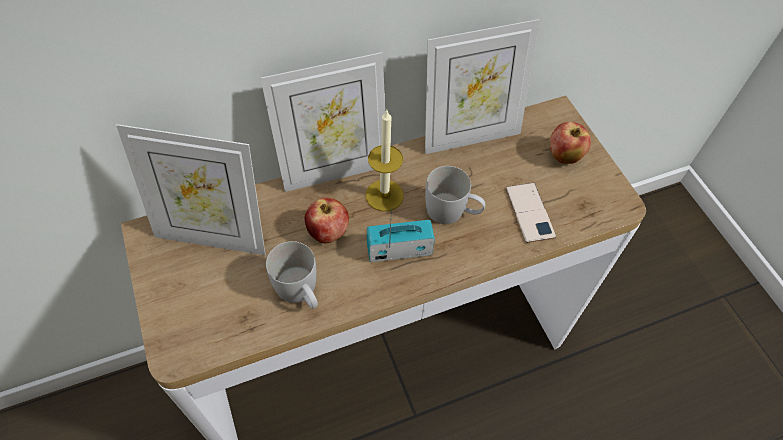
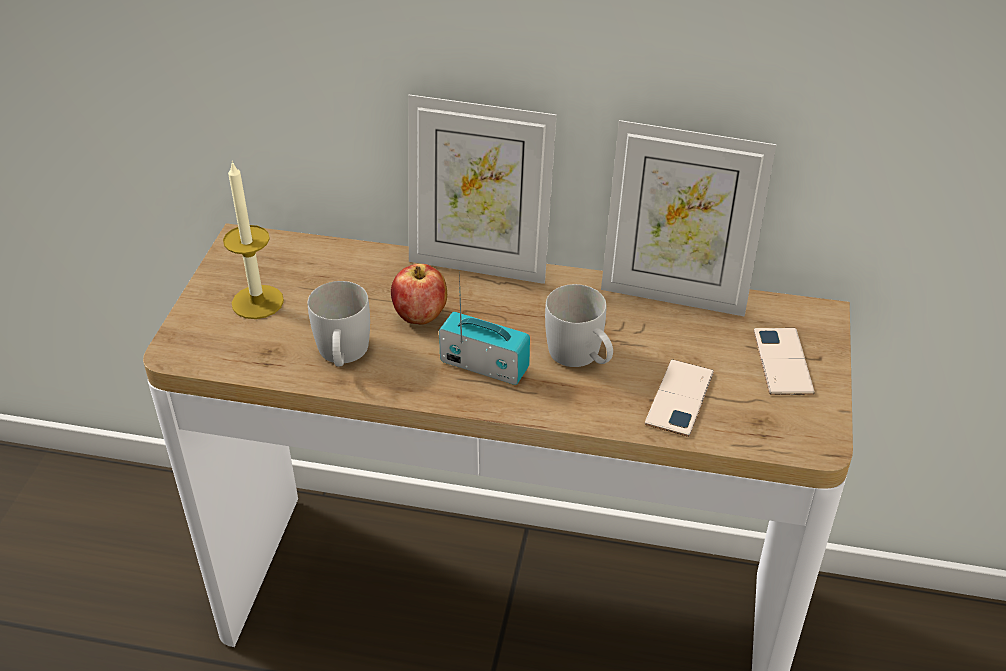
camera: 35 degrees right, 15 degrees down
(213, 235) = (301, 269): picture frame -> none
(384, 195) = (515, 309): candle -> candle (257, 302)
(563, 156) = (782, 362): apple -> phone

